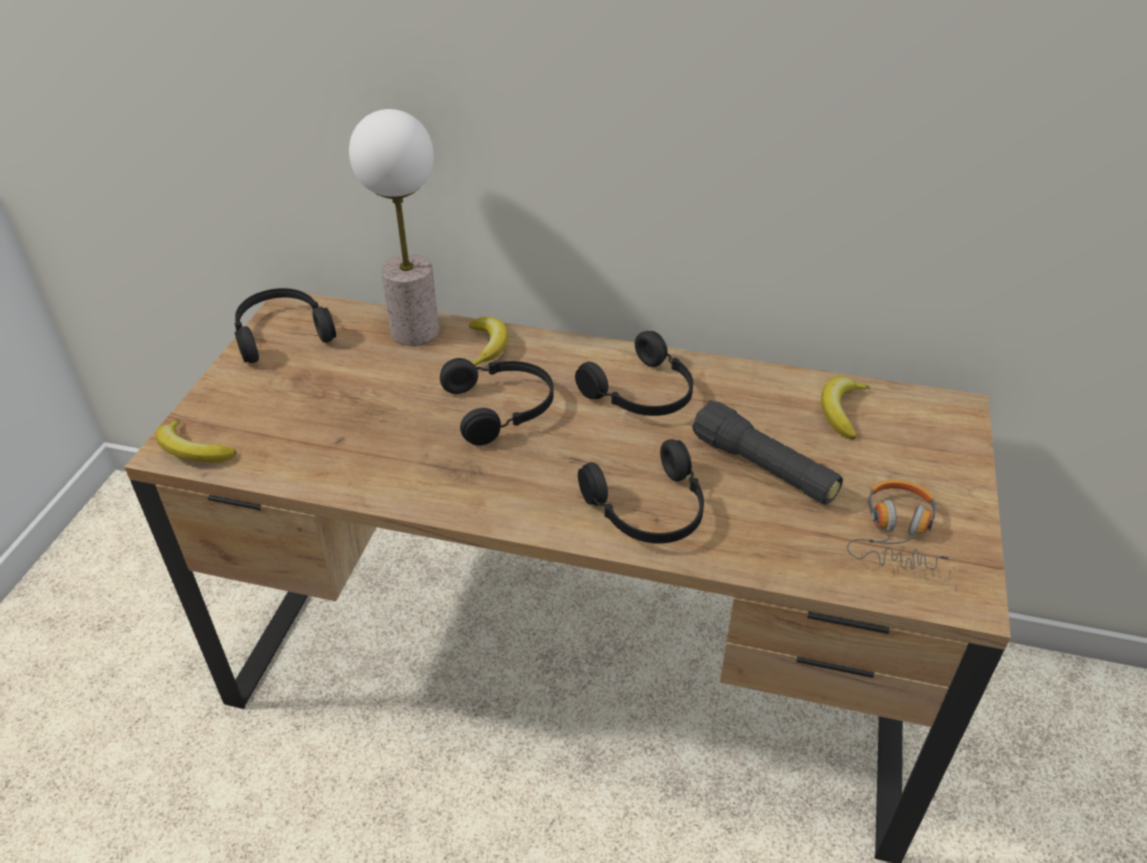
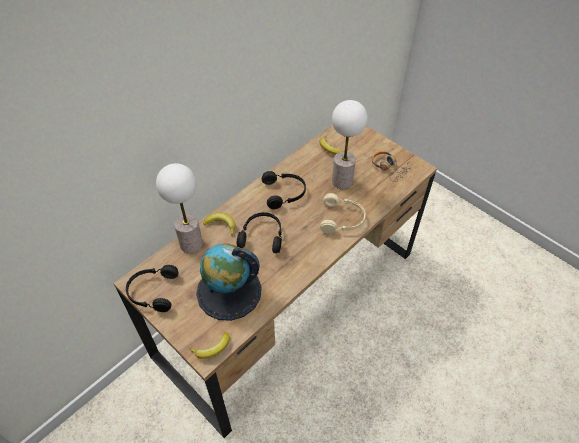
camera: 60 degrees left, 10 degrees up
(334, 419) = (229, 291): none -> globe
(649, 511) = (342, 219): black headphones -> beige headphones
(763, 468) = (342, 181): black flashlight -> table lamp

